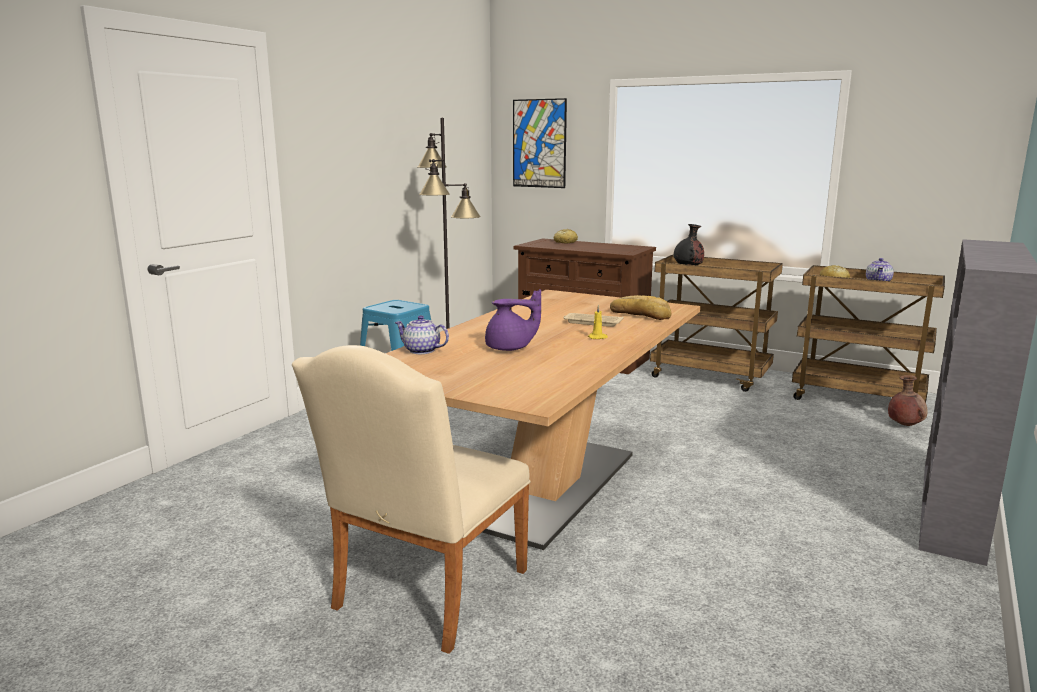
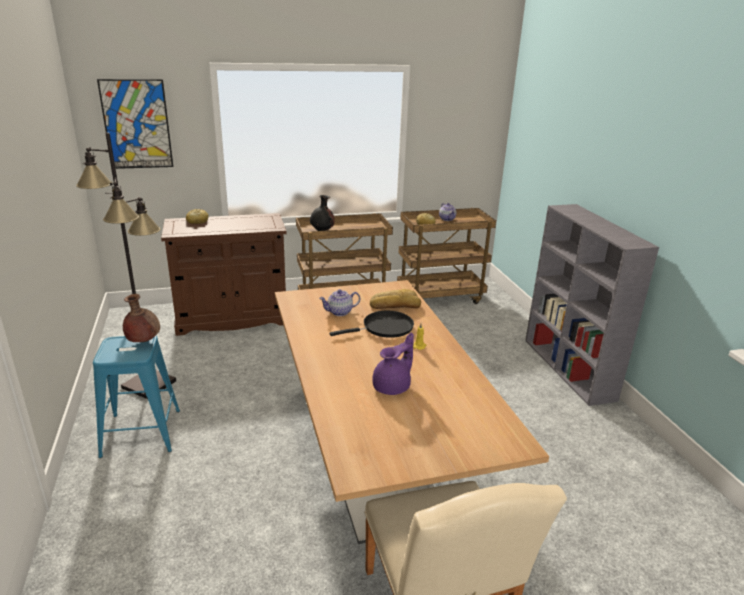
camera: 45 degrees left, 10 degrees up
(421, 351) = (340, 422): teapot -> teapot (339, 312)
(591, 323) = (384, 328): beige tray -> black frying pan
(904, 425) = (483, 311): brown vase -> brown vase (143, 341)

